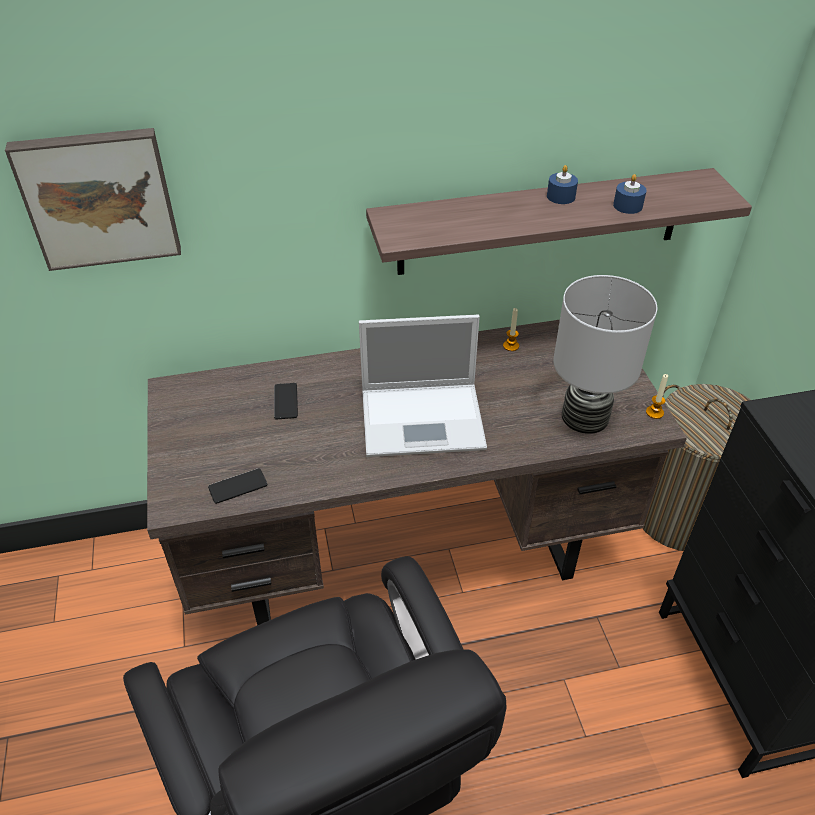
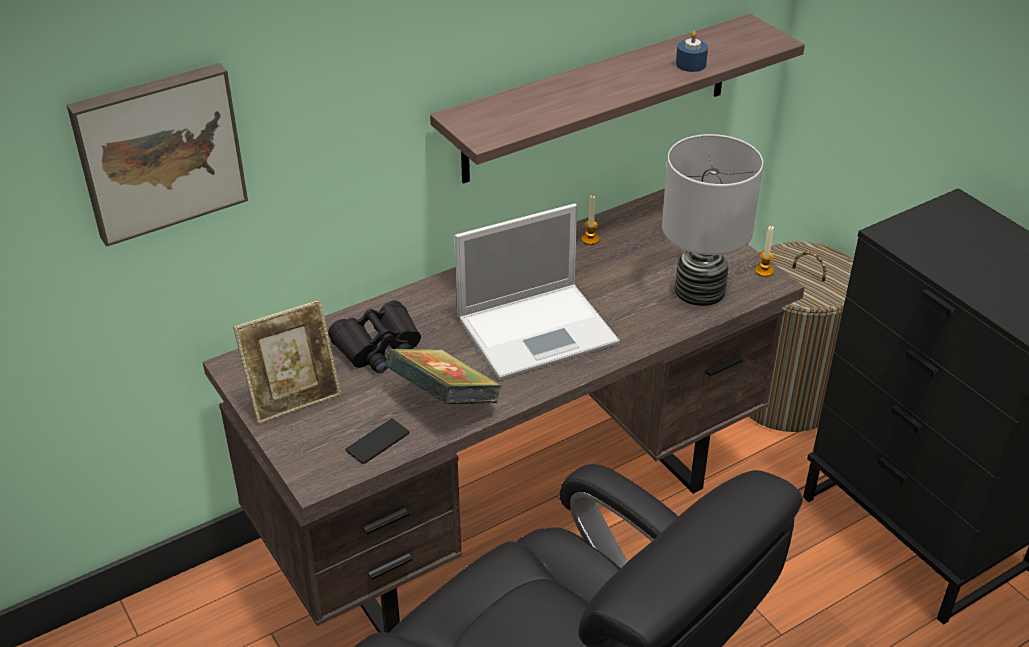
camera: 20 degrees left, 5 degrees down
(196, 429) = (294, 399): none -> picture frame
(286, 401) = (379, 348): phone -> black binoculars
(311, 464) = (444, 401): none -> book
(561, 196) = (621, 67): blue candle -> none

